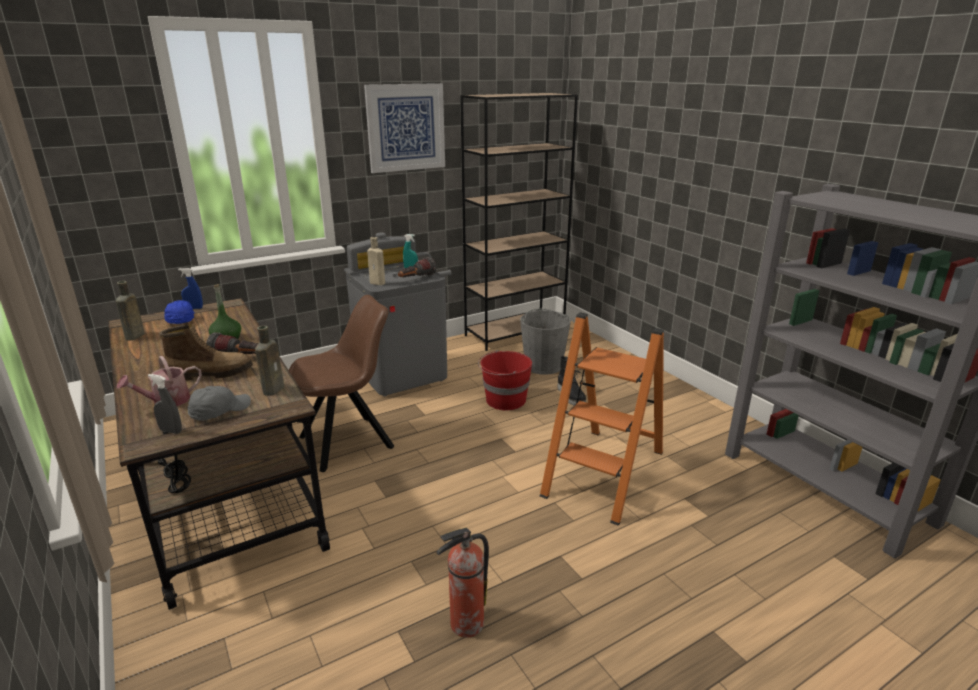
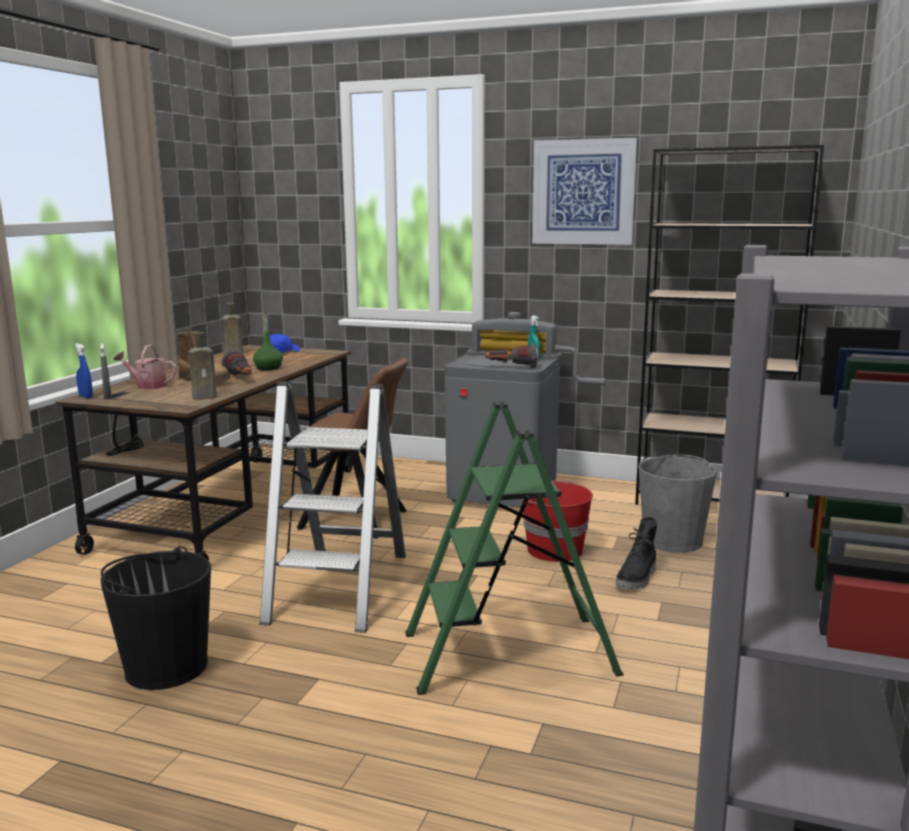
camera: 50 degrees right, 10 degrees down
(194, 308) = (306, 349): blue spray bottle -> blue spray bottle (86, 396)
(219, 411) = (152, 397): grey cap -> none
(378, 283) = (470, 363): beige bottle -> none
(444, 493) = (340, 586): none -> grey step ladder
(465, 624) = (165, 667): fire extinguisher -> black bucket
(605, 472) = (512, 652): orange step ladder -> green step ladder

